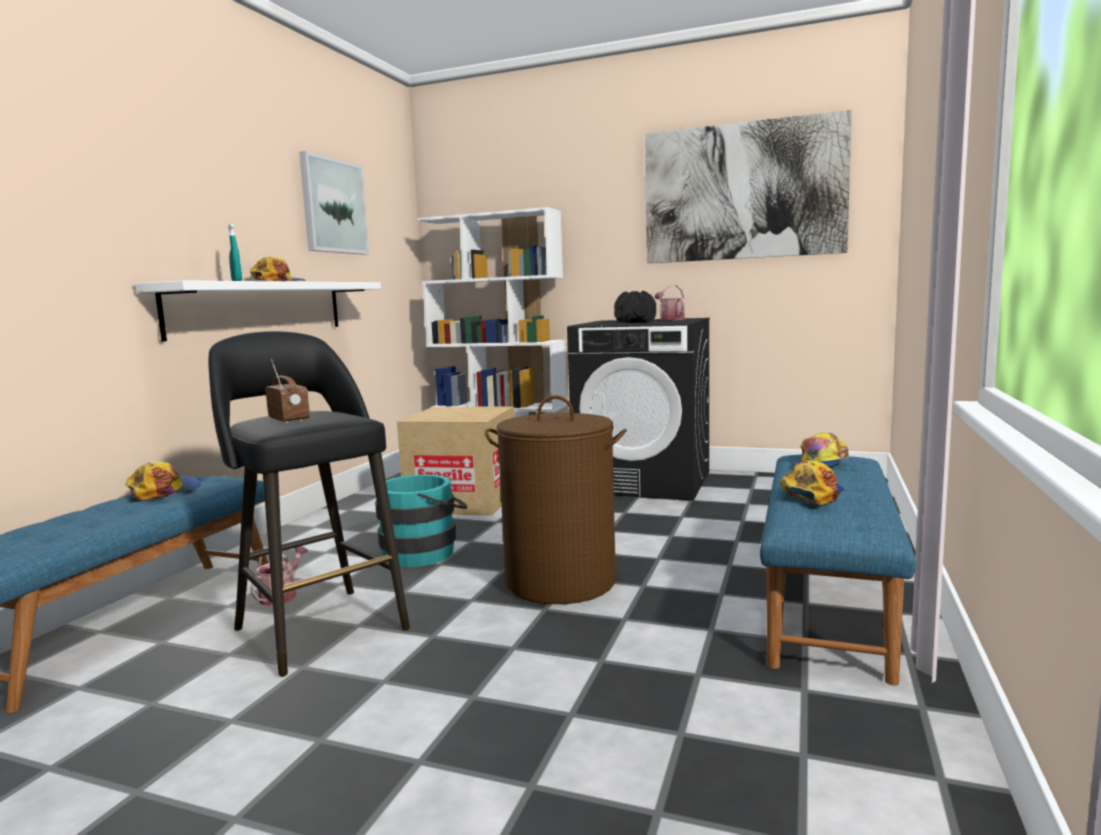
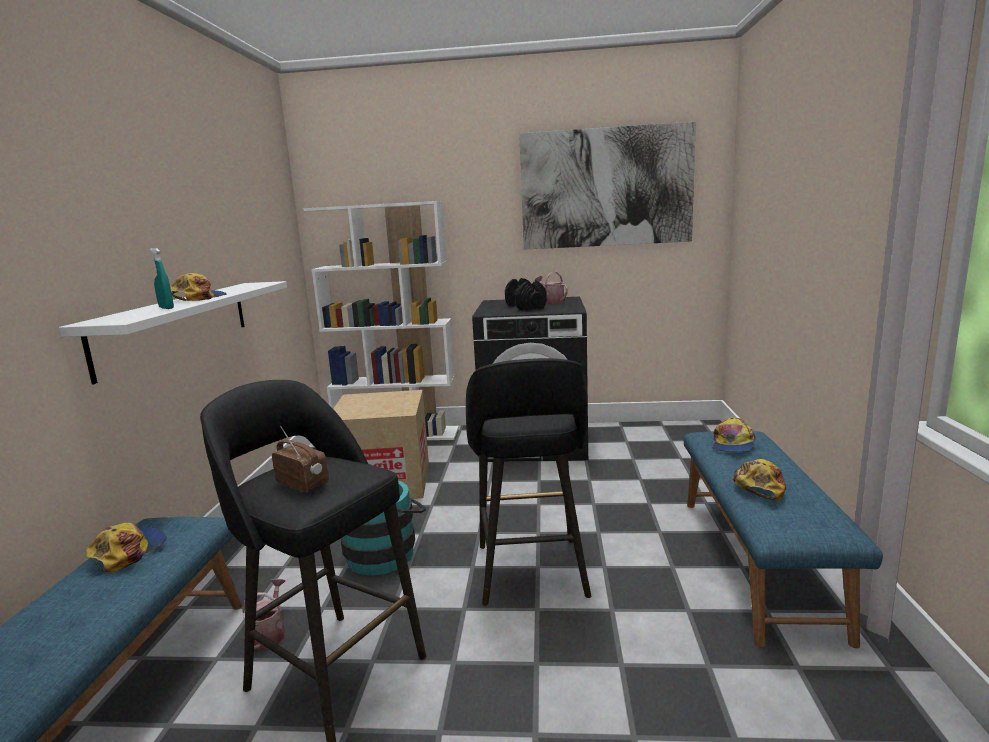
camera: 15 degrees left, 5 degrees up
(333, 206) = (229, 205): picture -> none
(560, 582) = (531, 573): brown laundry basket -> black stool

